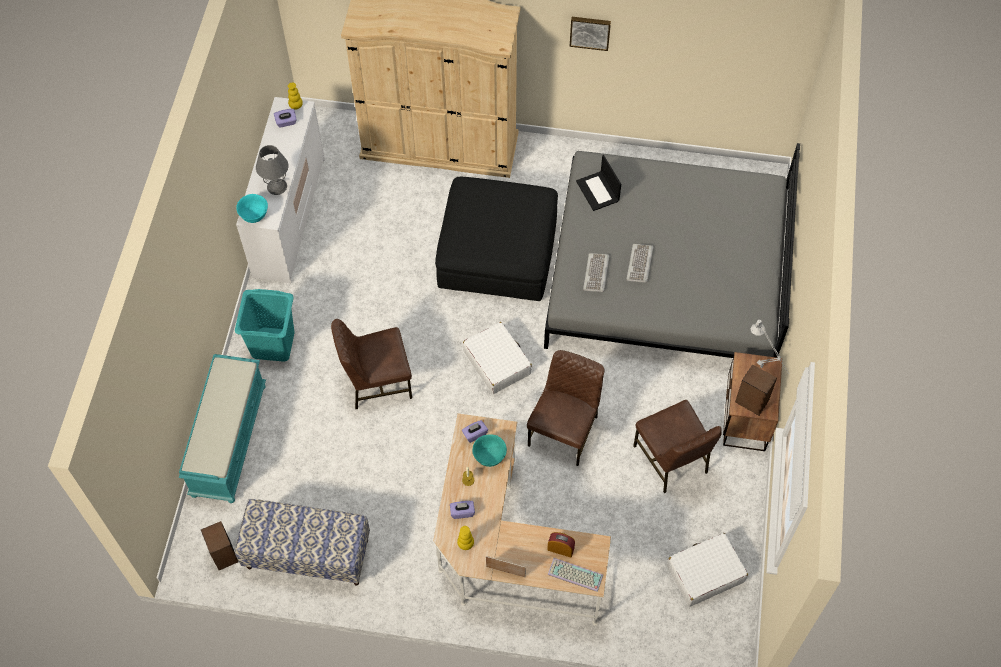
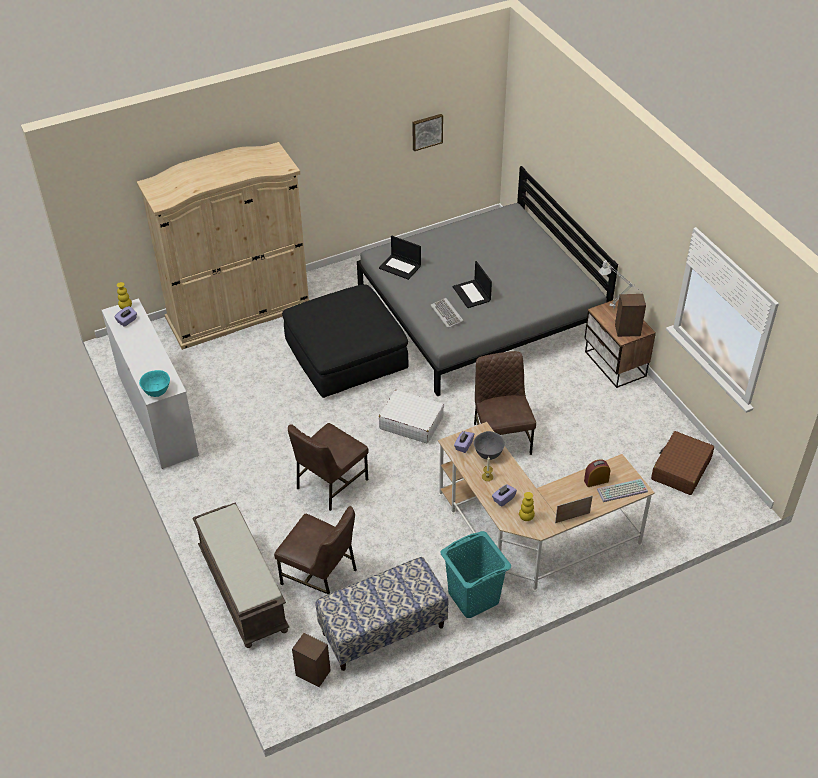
camera: 35 degrees left, 15 degrees down
(228, 439) = (242, 589): turquoise bench -> brown bench
(273, 344) = (221, 504): turquoise laundry basket -> turquoise laundry basket (473, 598)
(276, 187) = (158, 364): grey table lamp -> none
(489, 456) = (488, 453): turquoise bowl -> grey bowl
(590, 32) = (336, 144): picture -> picture (426, 131)
(640, 264) = (472, 294): keyboard -> laptop
(671, 460) = (591, 415): brown chair -> brown chair (320, 577)
(704, 573) = (680, 469): white suitcase -> brown suitcase

